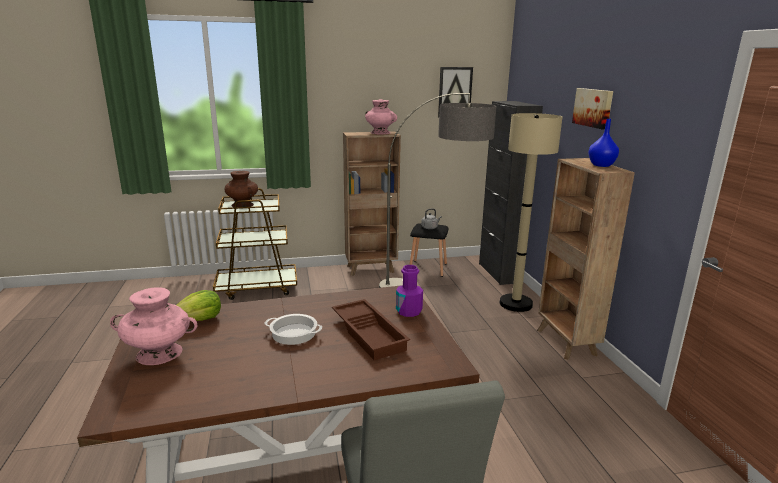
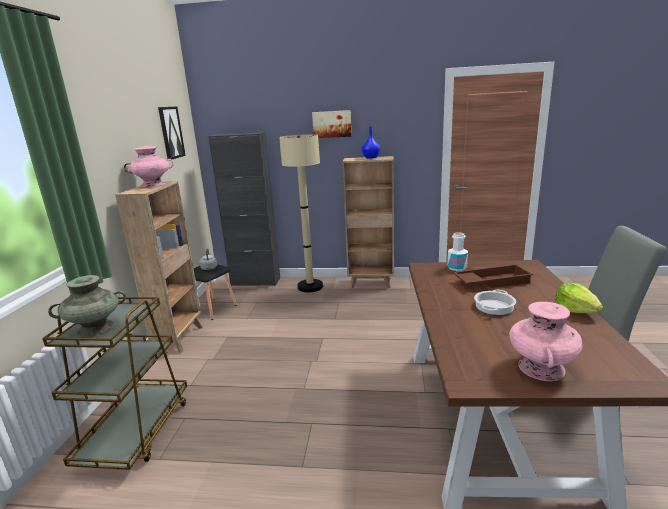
camera: 70 degrees left, 0 degrees up
(200, 319) = (468, 350): lettuce -> lettuce (575, 310)
(242, 205) = (95, 328): brown vase -> turquoise vase
(409, 311) = (457, 267): purple bottle -> white bottle
(436, 289) = (257, 312): floor lamp -> none

